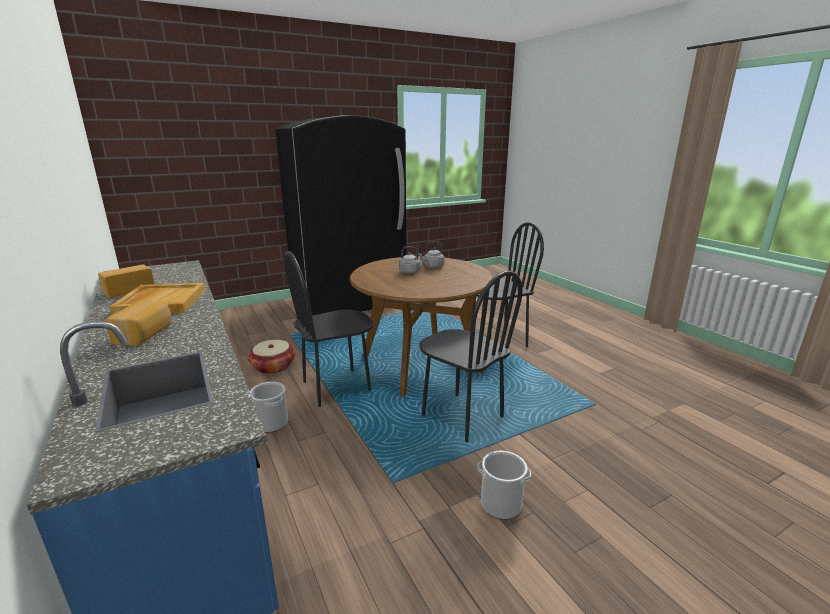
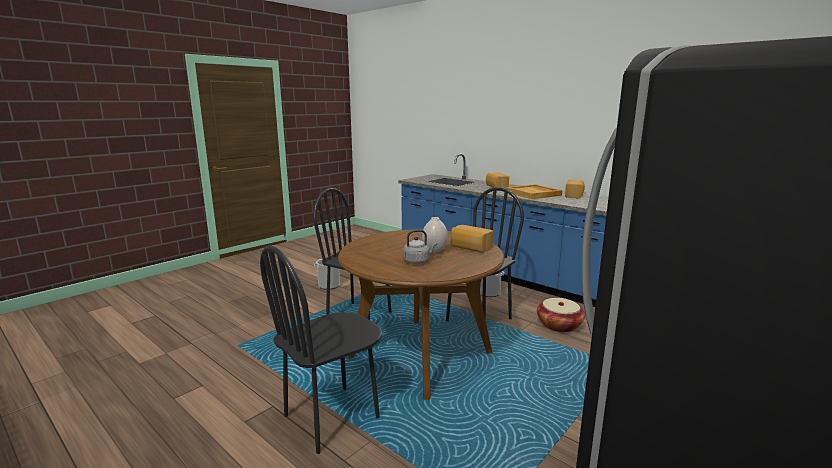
camera: 160 degrees right, 5 degrees down
(378, 271) = (470, 248): none -> bread
(411, 272) = (434, 251): grey kettle -> white vase

